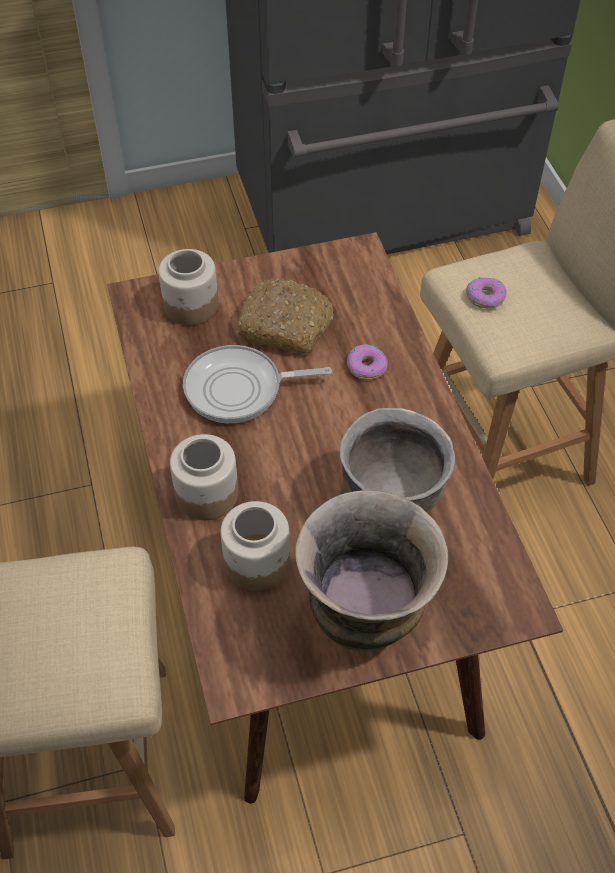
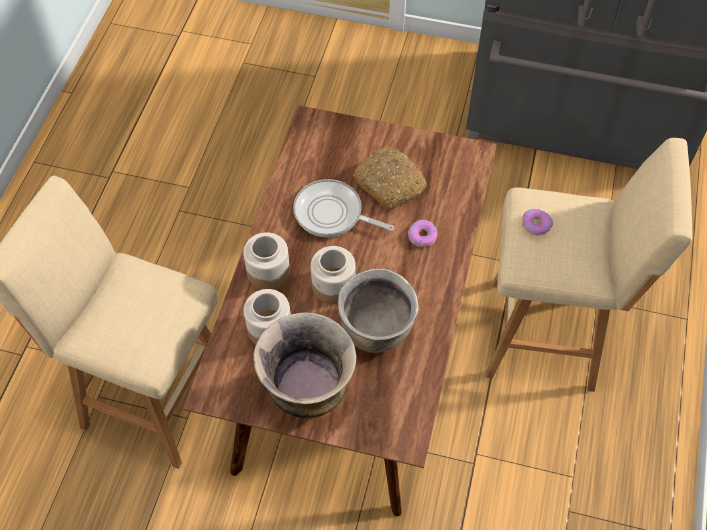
camera: 30 degrees right, 5 degrees up
(191, 306) = (339, 143): jar -> jar (333, 286)

